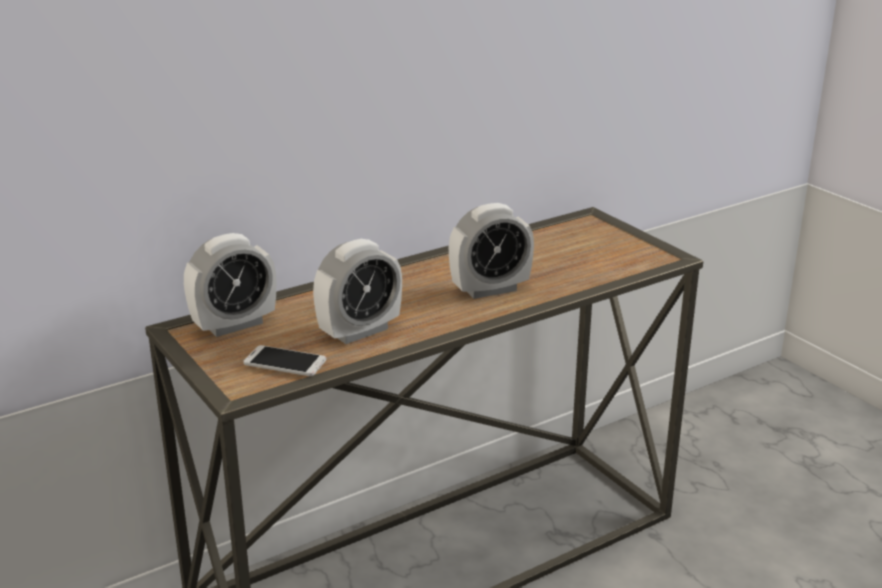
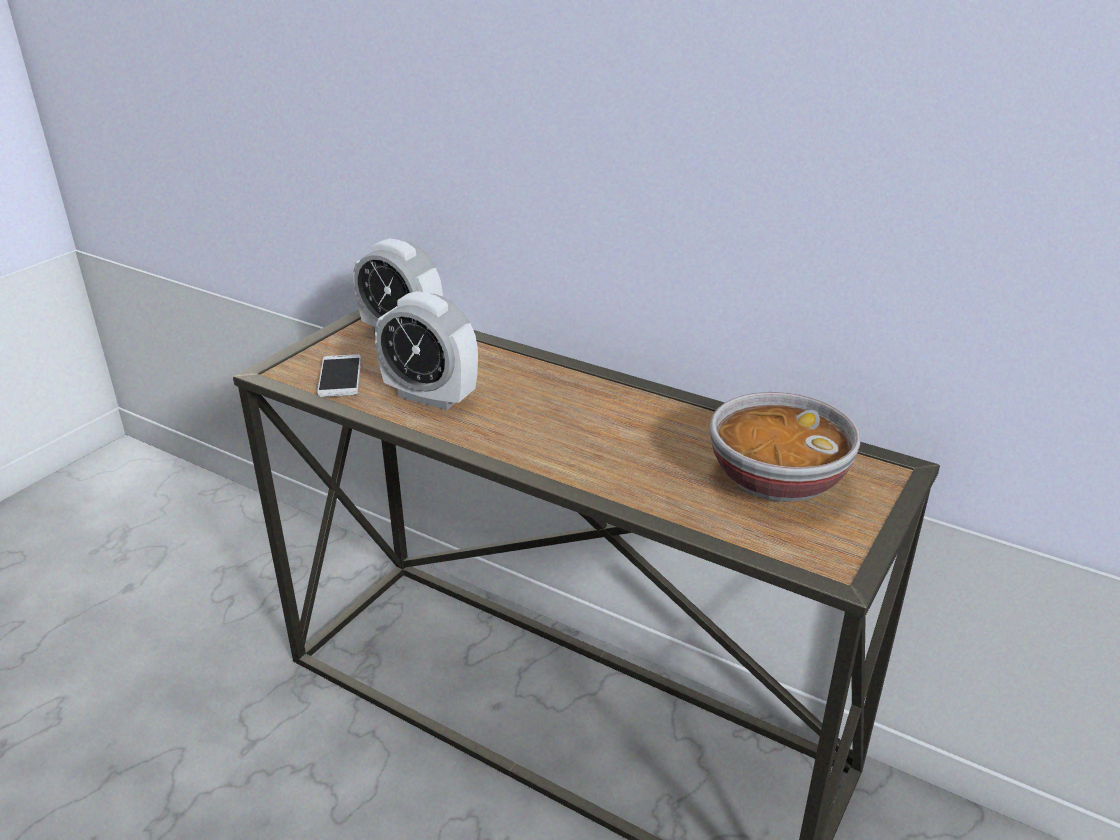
camera: 65 degrees right, 5 degrees up
(490, 290) = (594, 447): alarm clock -> none
(574, 249) = (775, 480): none -> bowl

